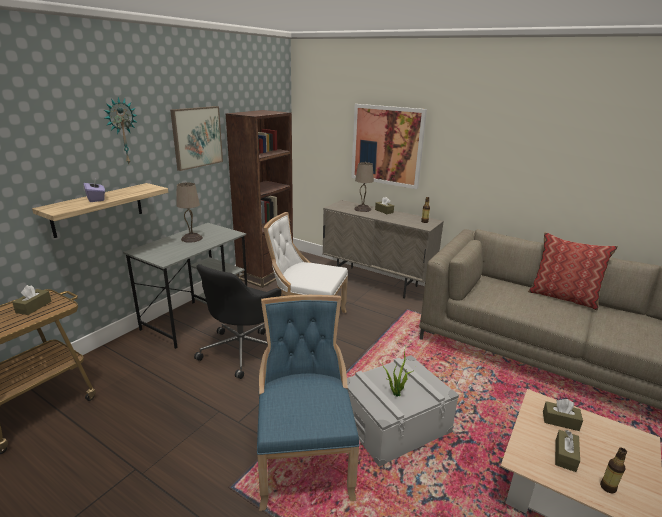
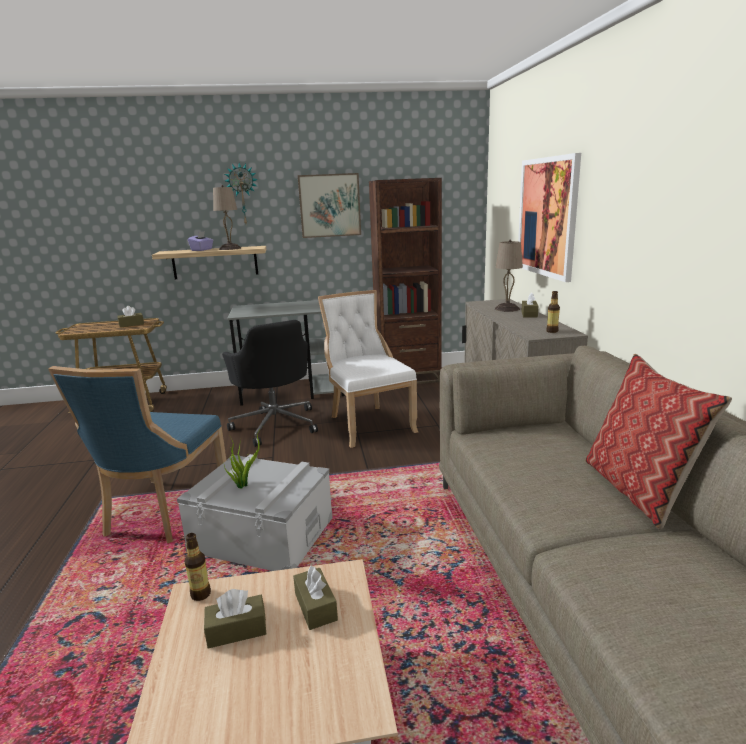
camera: 50 degrees right, 5 degrees down
(192, 238) = (293, 306): beige table lamp -> beige table lamp (230, 248)
(243, 350) = (275, 424): black office chair -> black office chair turned 105 degrees counterclockwise
(304, 459) = (163, 512): blue chair -> blue chair turned 150 degrees clockwise
(608, 487) = (197, 688): bottle -> bottle (201, 594)

